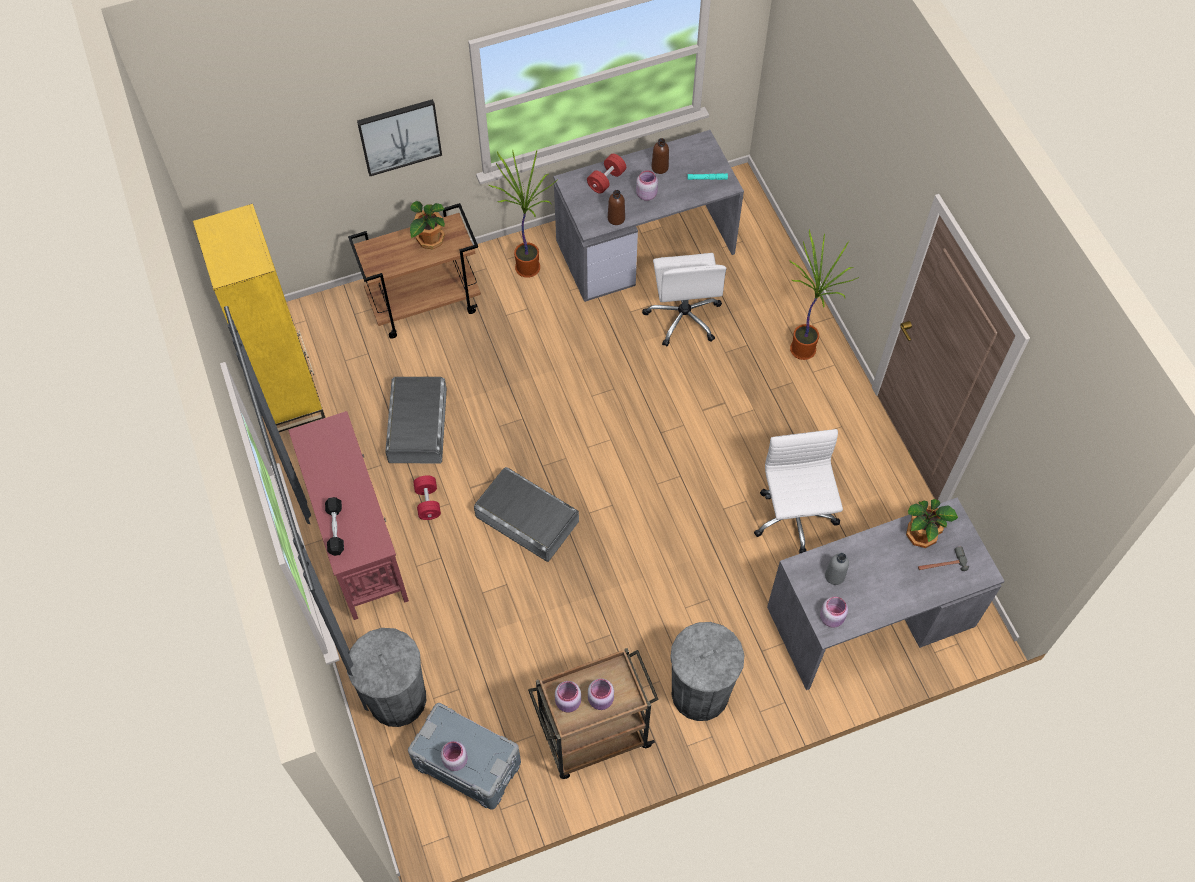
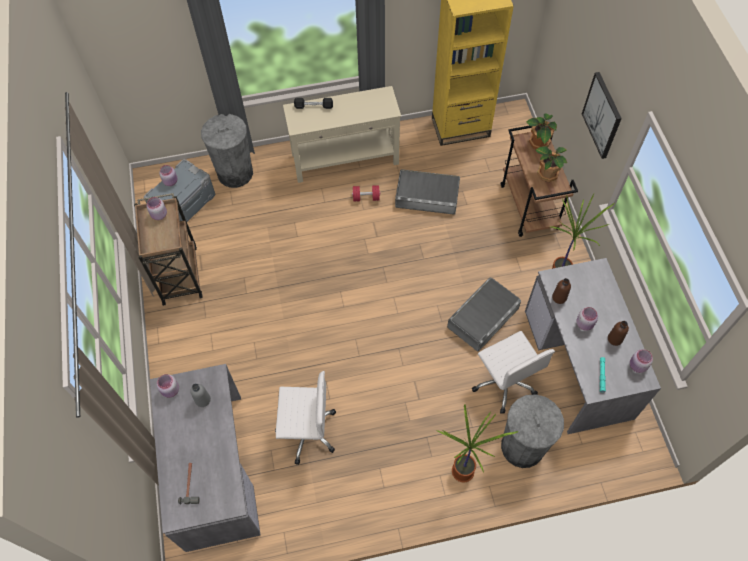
camera: 100 degrees right, 0 degrees up
(359, 540) = (345, 159): red console table -> beige console table
(526, 518) = (343, 253): grey storage box -> grey storage box (483, 317)
(601, 700) = (154, 233): pink jar -> pink jar (637, 366)
(606, 180) = (600, 295): red dumbbell -> none
(683, 317) = (504, 382): white office chair -> white office chair turned 120 degrees counterclockwise
(700, 693) = (190, 341): grey trash can -> grey trash can (522, 446)
(922, 535) = (219, 475): potted plant -> potted plant (538, 143)

